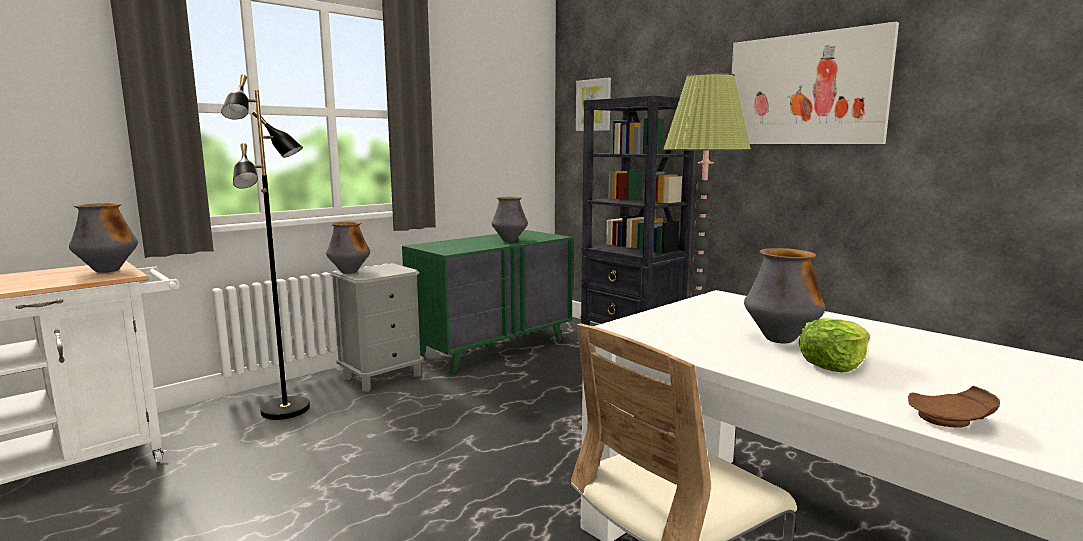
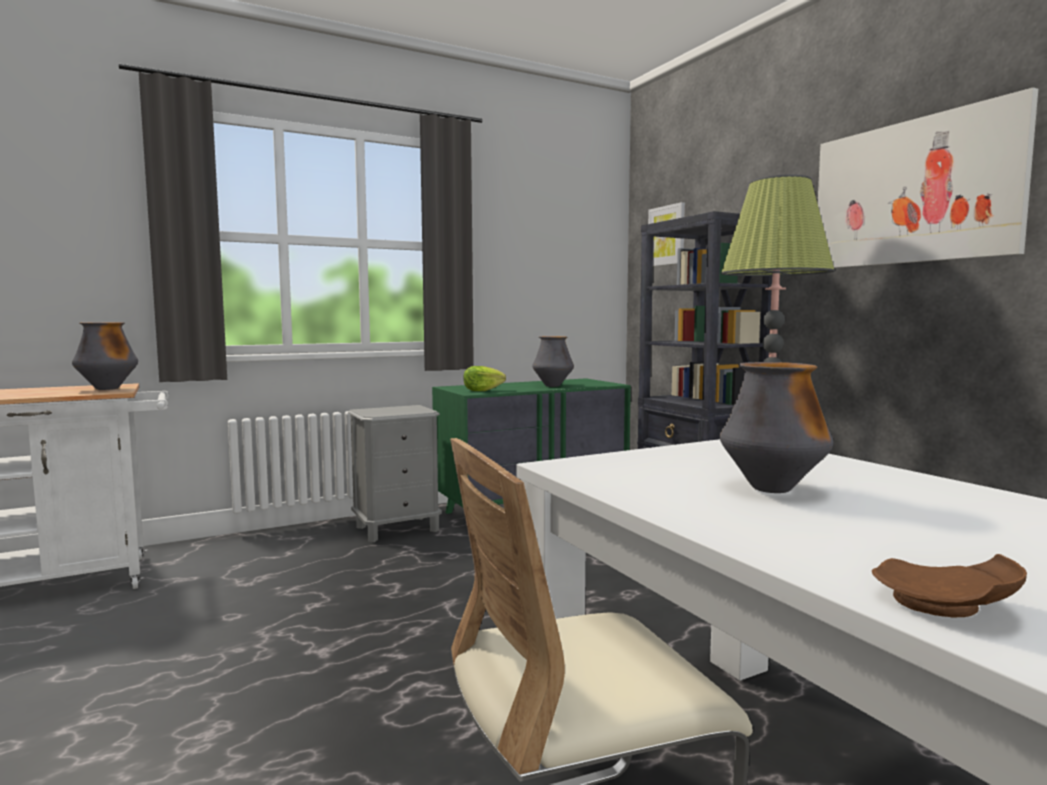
camera: 15 degrees right, 5 degrees down
(286, 410) = (282, 552): black floor lamp -> none
(349, 272) = (366, 410): vase -> none
(833, 364) = (819, 521): lettuce -> lettuce (482, 390)

